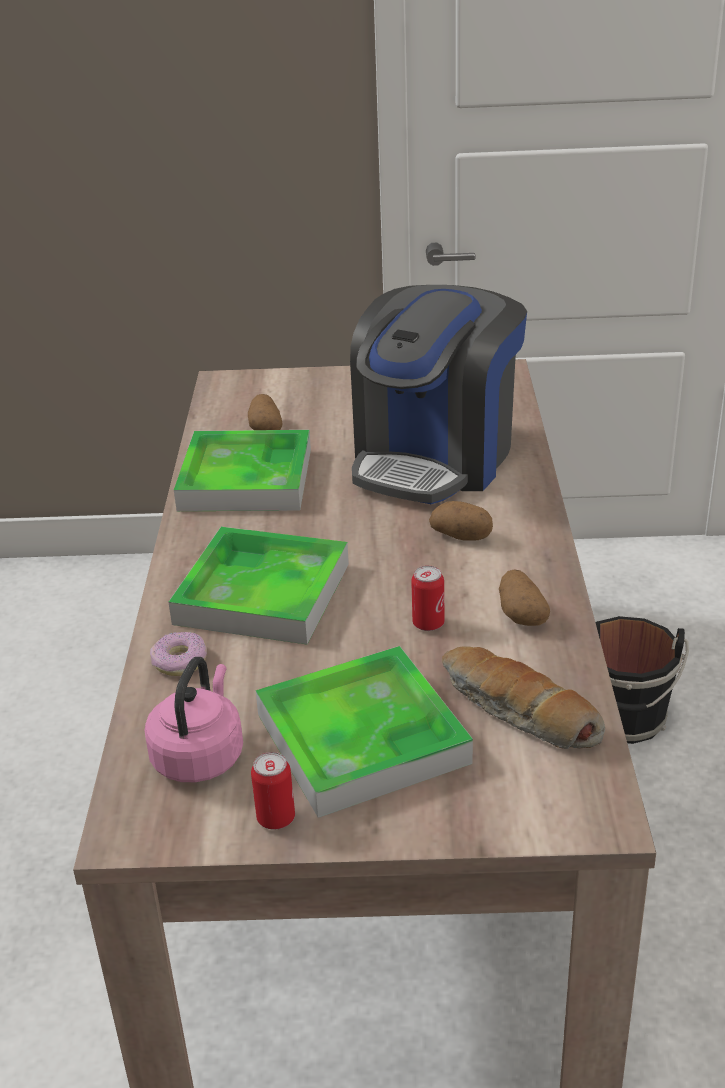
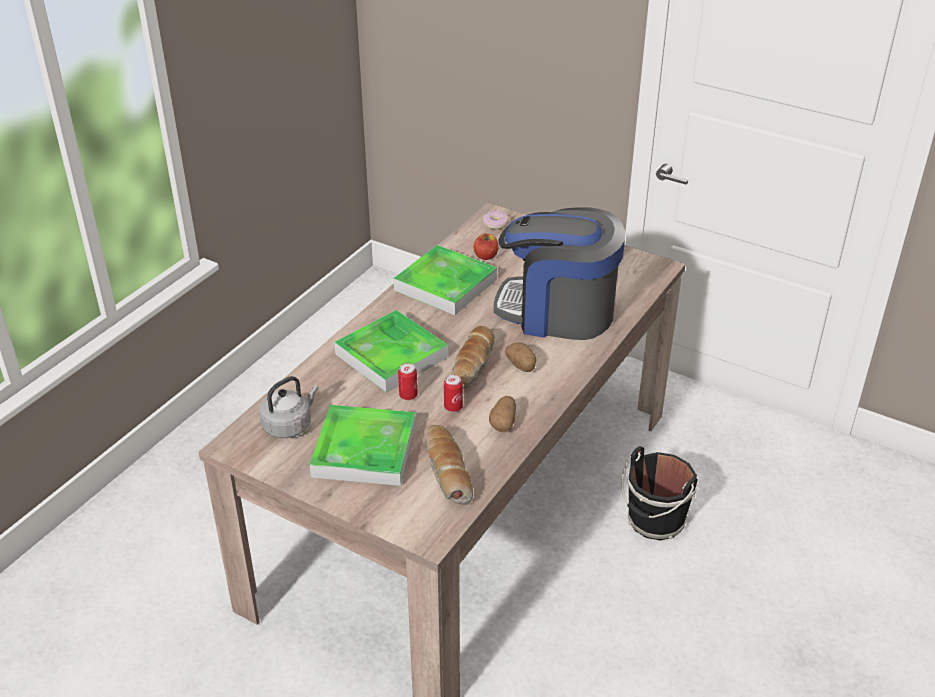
camera: 30 degrees right, 5 degrees up
(180, 661) = (322, 375): donut -> donut (495, 224)
(200, 755) = (289, 425): pink kettle -> grey kettle
(266, 429) = (486, 256): potato -> apple
(276, 818) = (294, 469): can -> can (408, 395)
(397, 561) = (473, 366): none -> bread
(435, 458) = (557, 312): coffee machine -> coffee machine turned 45 degrees clockwise

